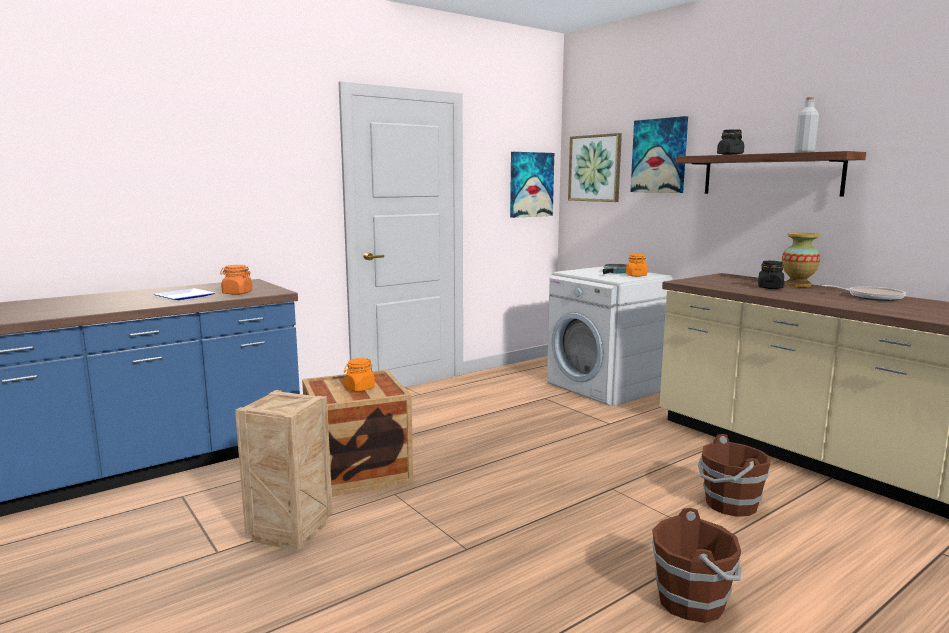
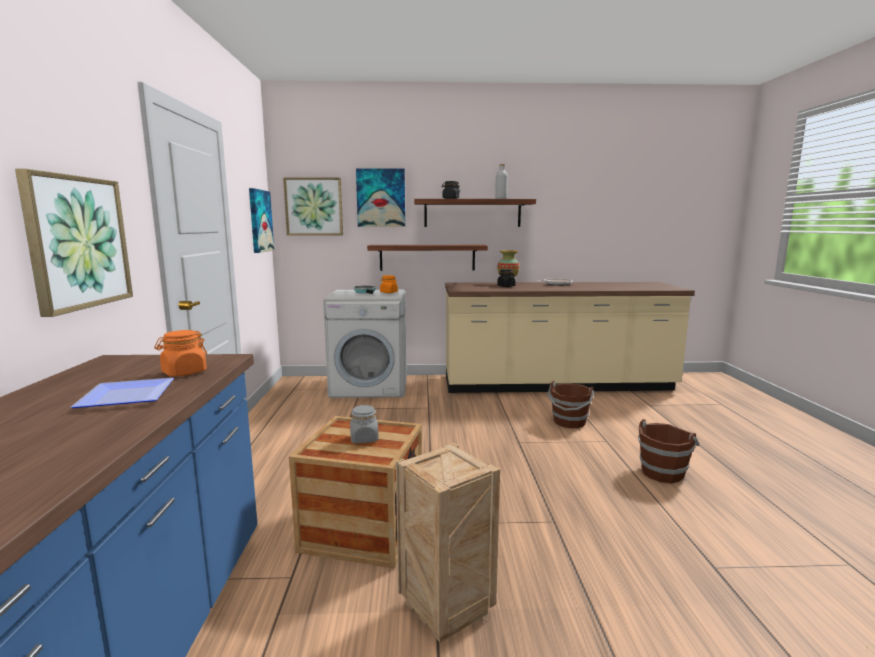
camera: 55 degrees left, 0 degrees up
(251, 202) = (77, 242): none -> picture
(359, 388) = (364, 439): orange jar -> grey jar
(705, 236) = (427, 257): none -> shelf

